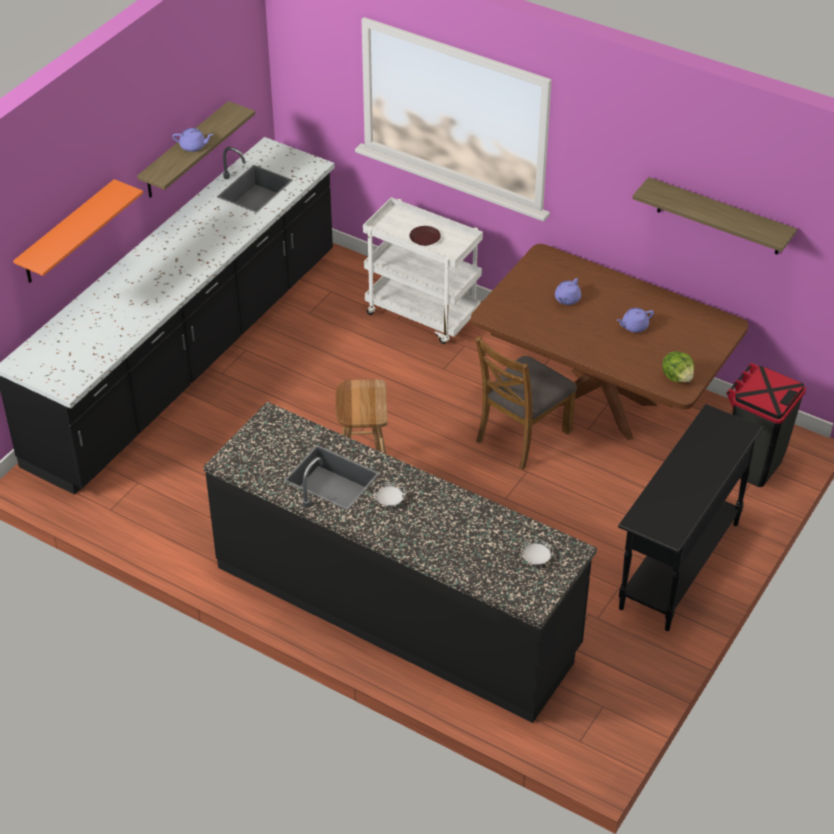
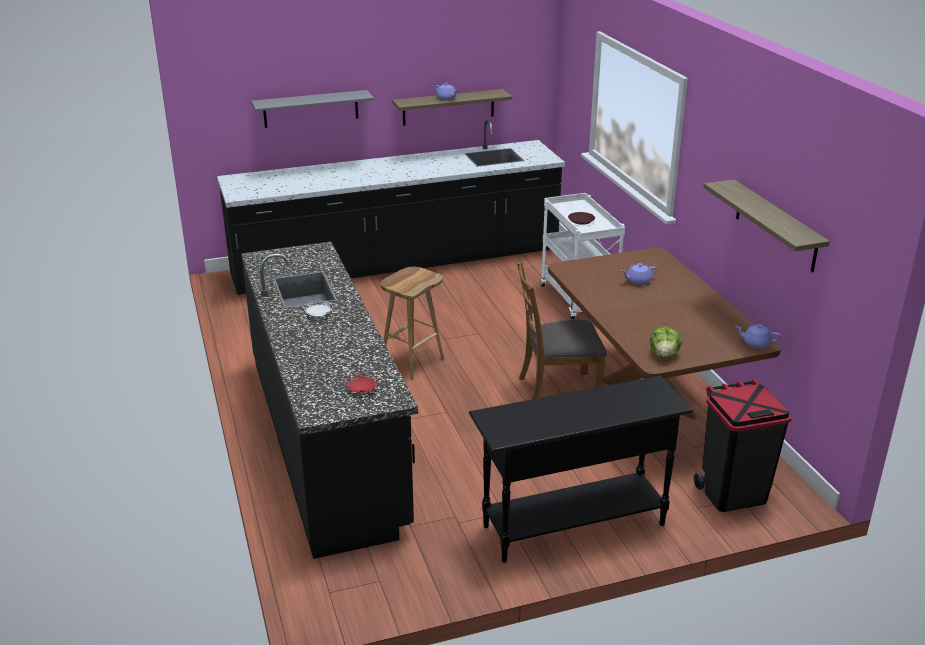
camera: 40 degrees right, 15 degrees down
(67, 233) = (311, 109): orange shelf -> grey shelf
(536, 558) = (362, 390): white plate -> red plate
(634, 326) = (671, 314): purple teapot -> purple teapot (755, 344)

